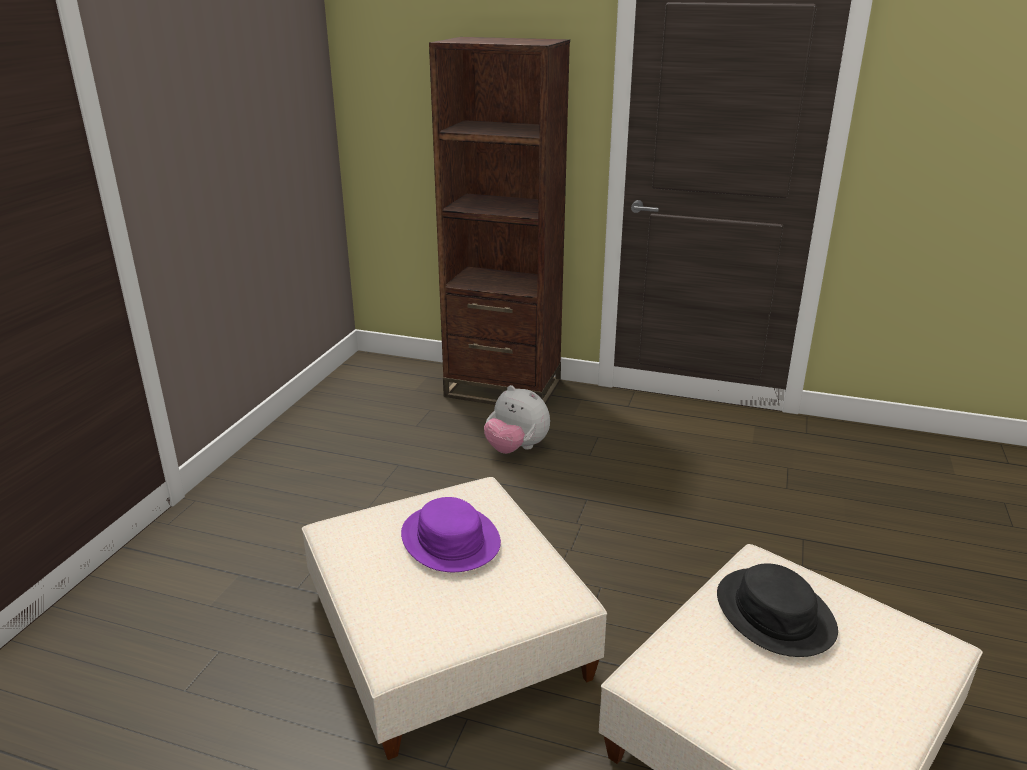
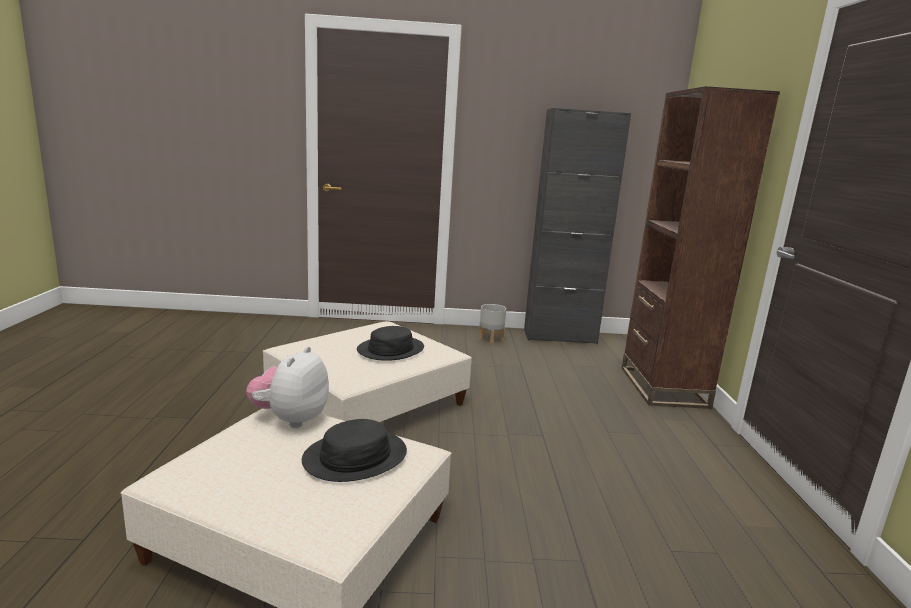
camera: 70 degrees right, 10 degrees down
(289, 465) = (491, 340): none -> grey planter
(320, 407) = (560, 337): none -> black cabinet
(450, 539) = (390, 349): purple hat -> black hat
(516, 449) = (582, 401): plush toy -> plush toy (291, 419)

